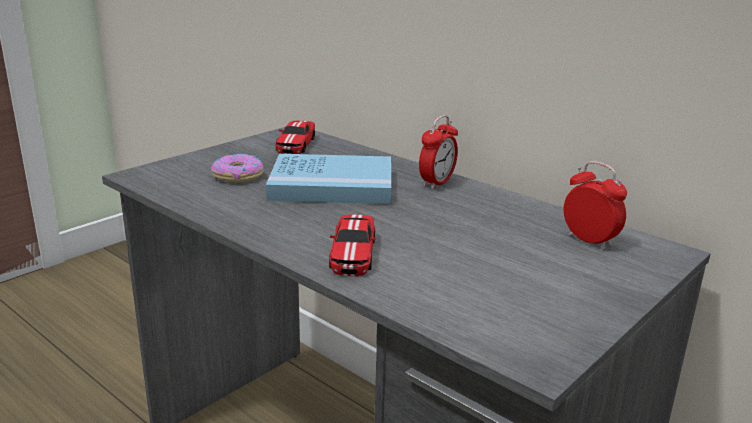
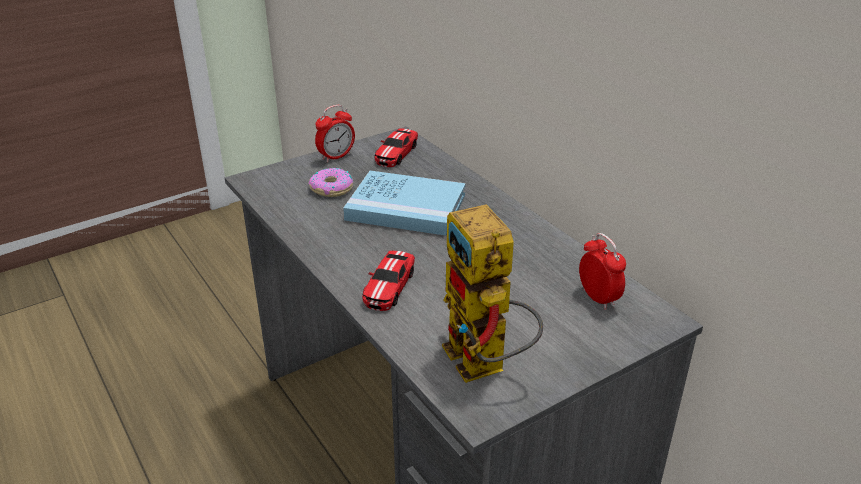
camera: 15 degrees right, 10 degrees up
(437, 183) = (499, 214): alarm clock -> alarm clock (336, 157)
(512, 314) = (485, 366): none -> toy robot

